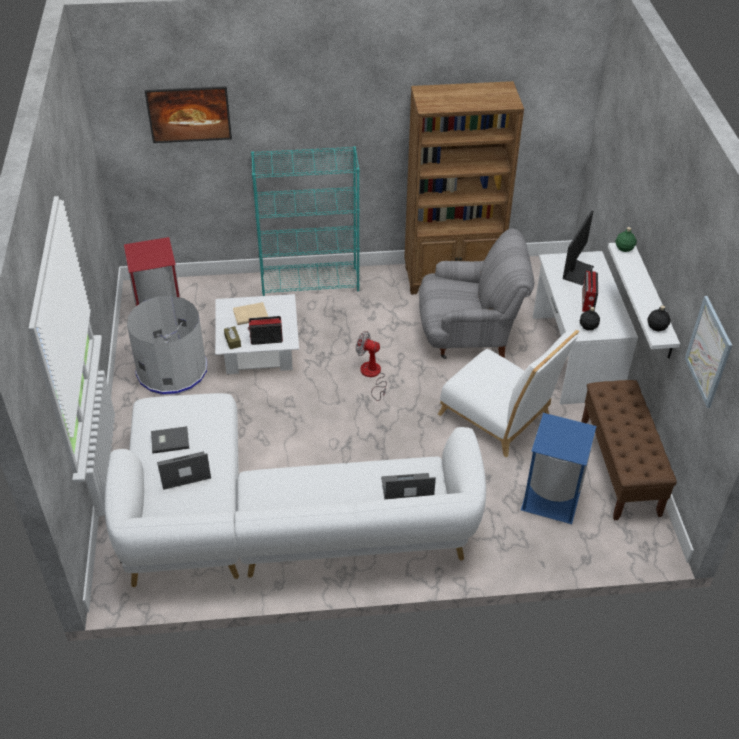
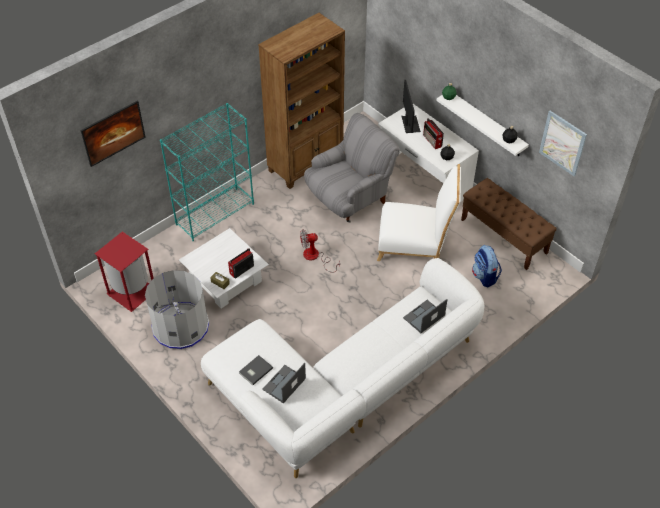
camera: 35 degrees left, 5 degrees up
(250, 314) = (213, 258): beige book -> none
(552, 499) = (484, 276): blue trash can -> backpack

